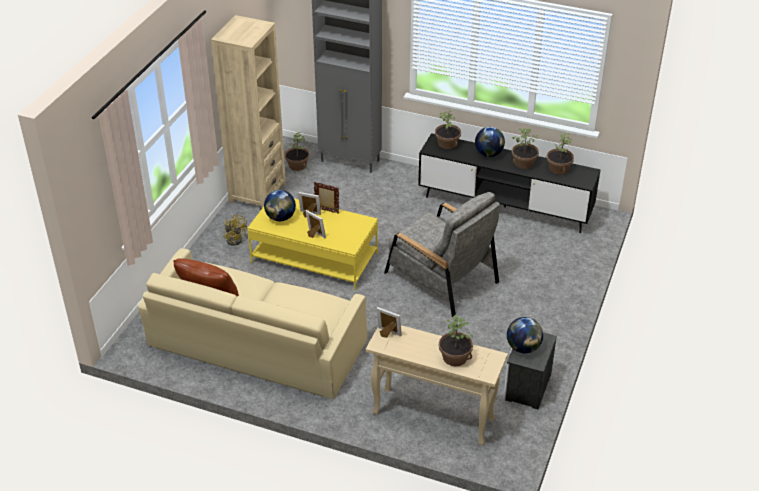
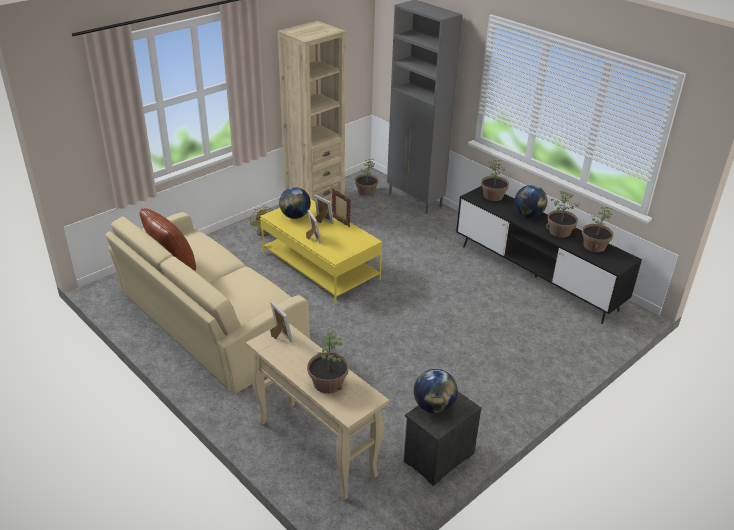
camera: 25 degrees right, 5 degrees down
(440, 277) = (425, 319): grey armchair -> none

